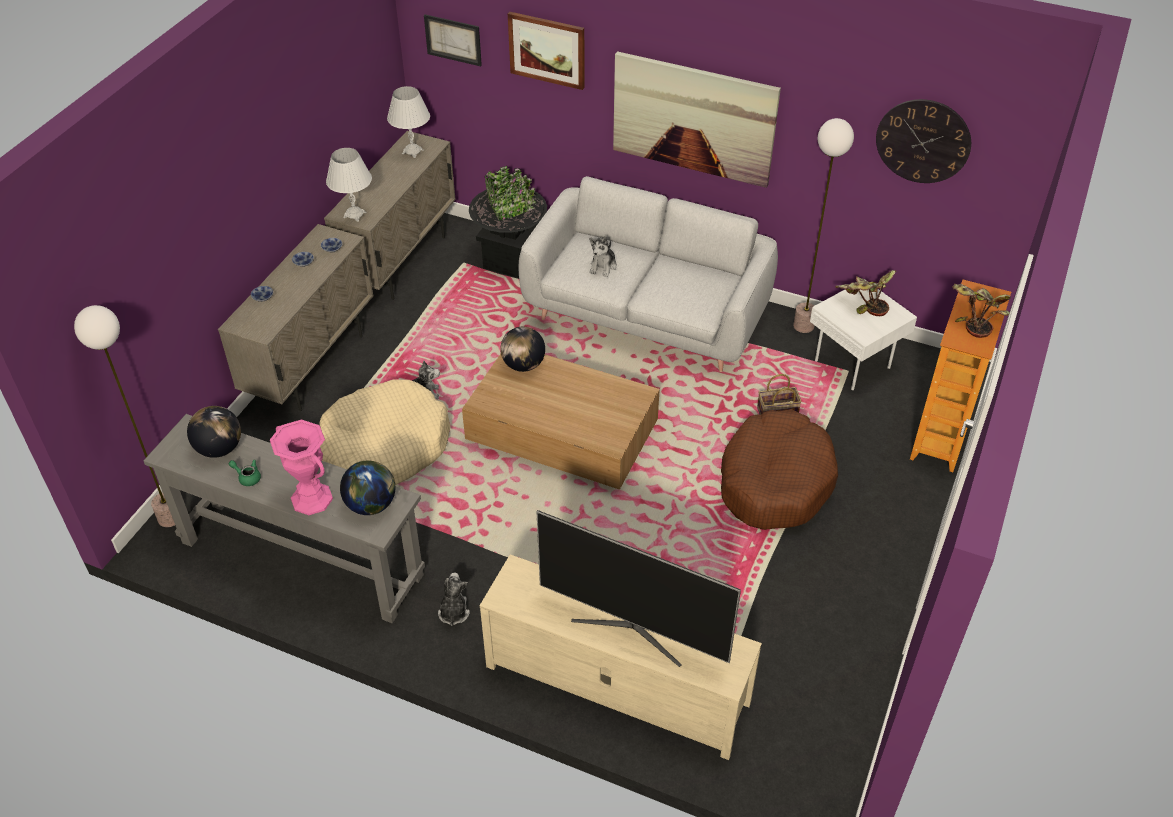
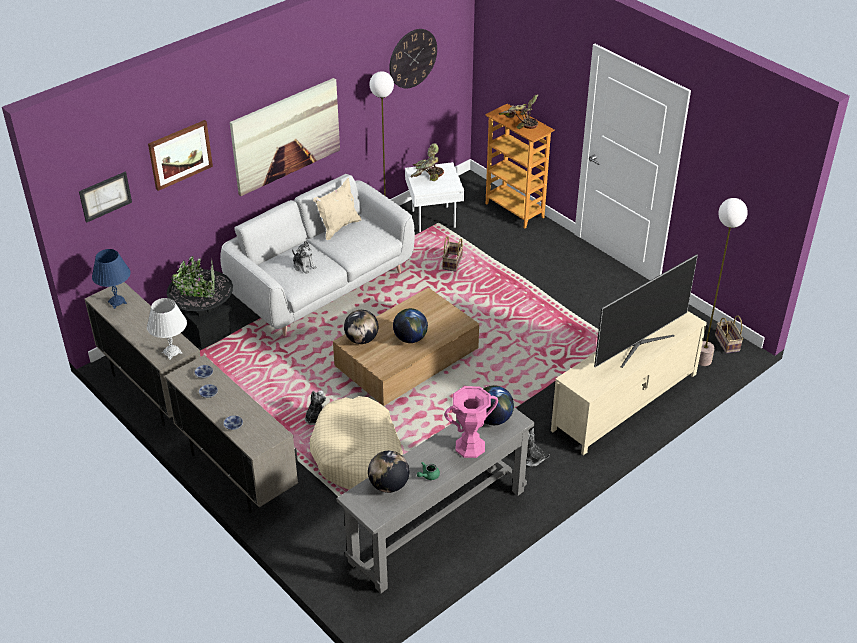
camera: 65 degrees left, 5 degrees down
(169, 518) = (348, 597): floor lamp -> floor lamp (703, 360)
(412, 152) = (117, 302): white table lamp -> blue table lamp
(551, 405) = (410, 338): none -> globe
(697, 267) = (338, 227): none -> beige pillow
(775, 481) = (508, 284): brown dog bed -> none
(828, 786) = (728, 343): none -> basket

